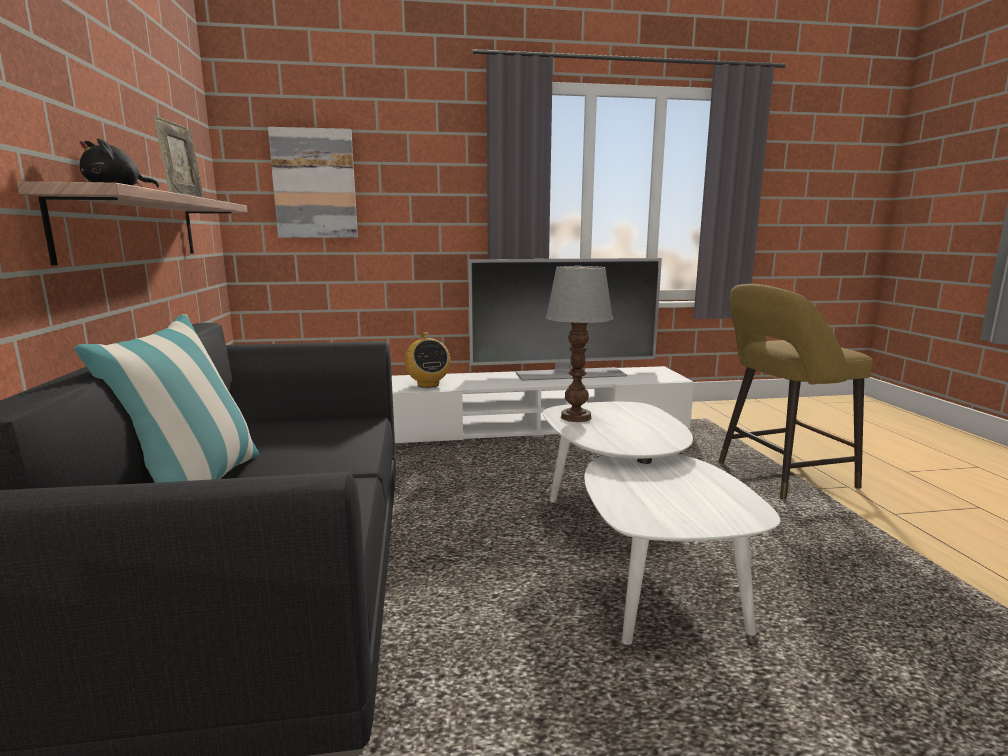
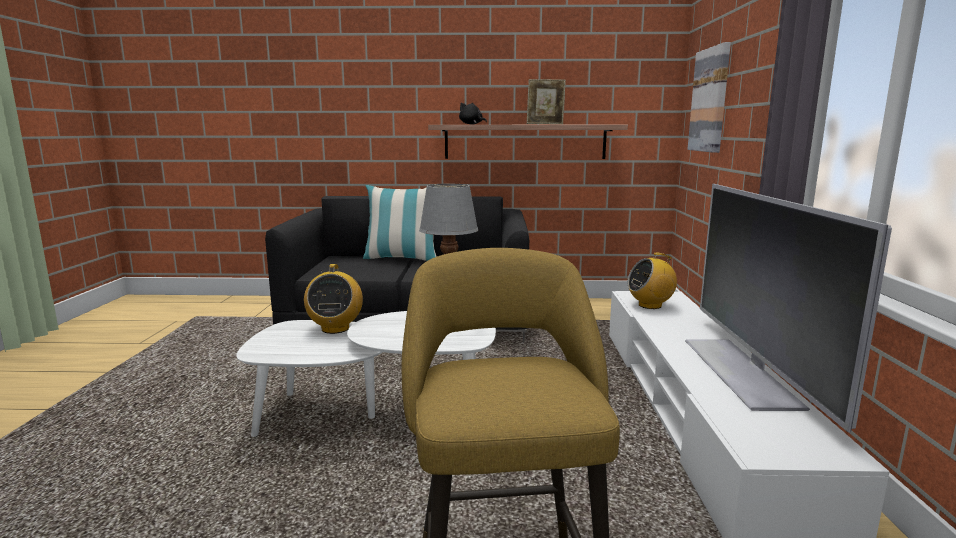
camera: 100 degrees right, 0 degrees up
(622, 485) = (335, 328): none -> radio

